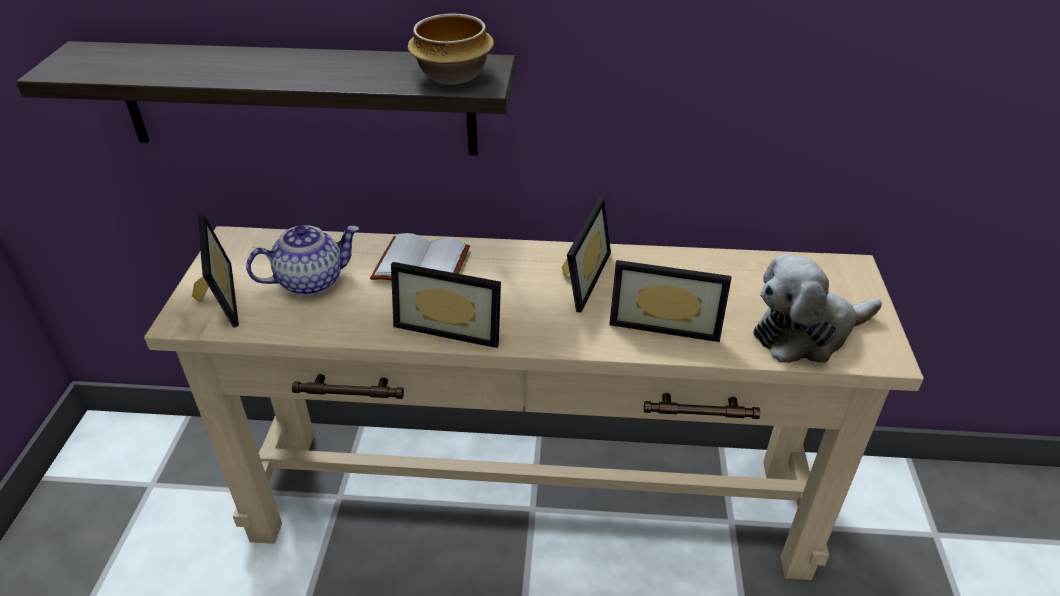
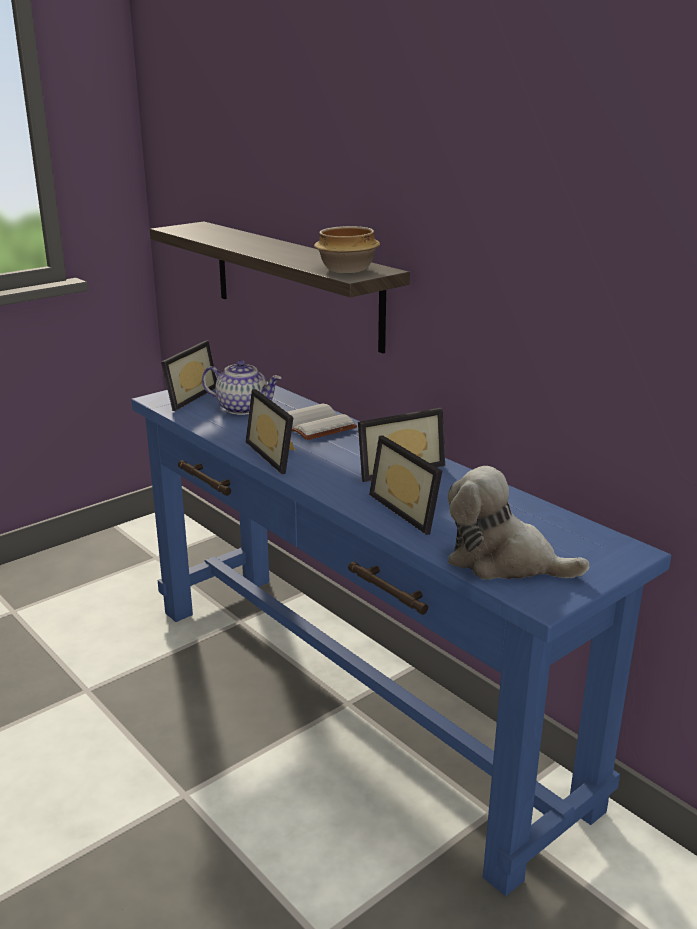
camera: 45 degrees right, 15 degrees down
(530, 501) = (352, 698): beige console table -> blue console table

